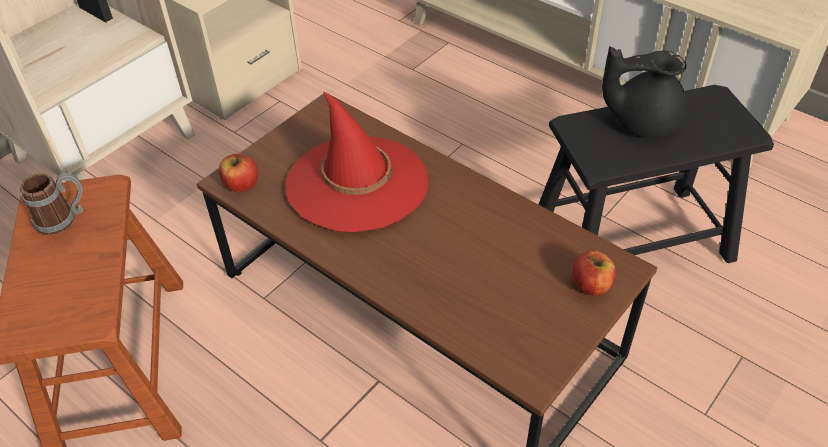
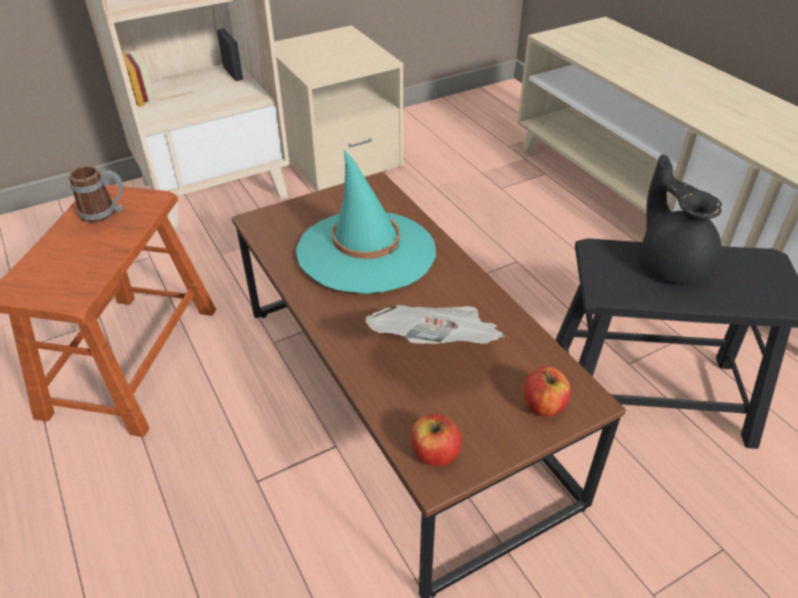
camera: 20 degrees right, 5 degrees down
(241, 185) = (266, 227): apple -> apple (435, 453)
(357, 183) = (366, 251): red hat -> turquoise hat
(475, 261) = (437, 348): none -> newspaper
(641, 121) = (672, 263): black teapot -> black teapot turned 45 degrees clockwise

